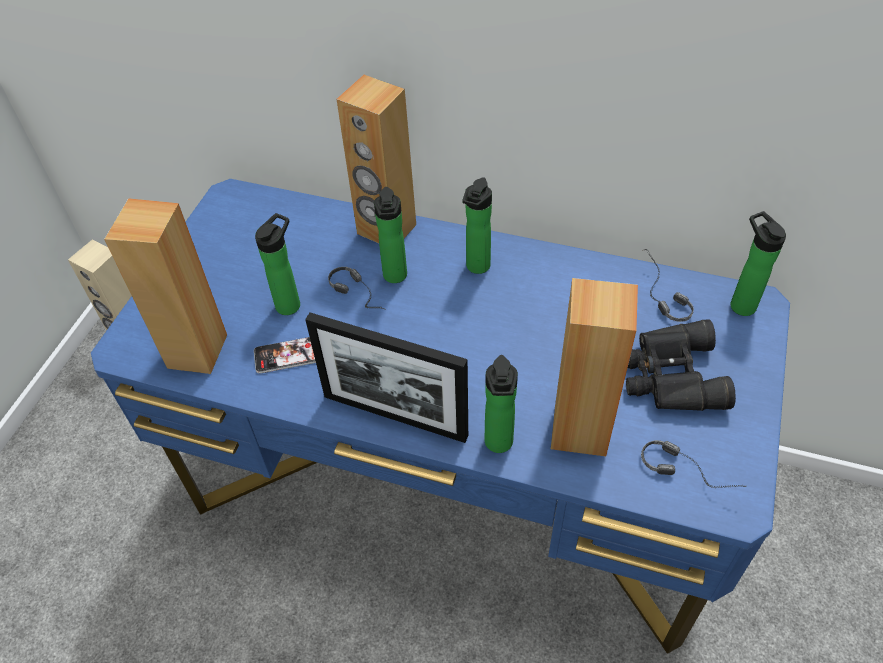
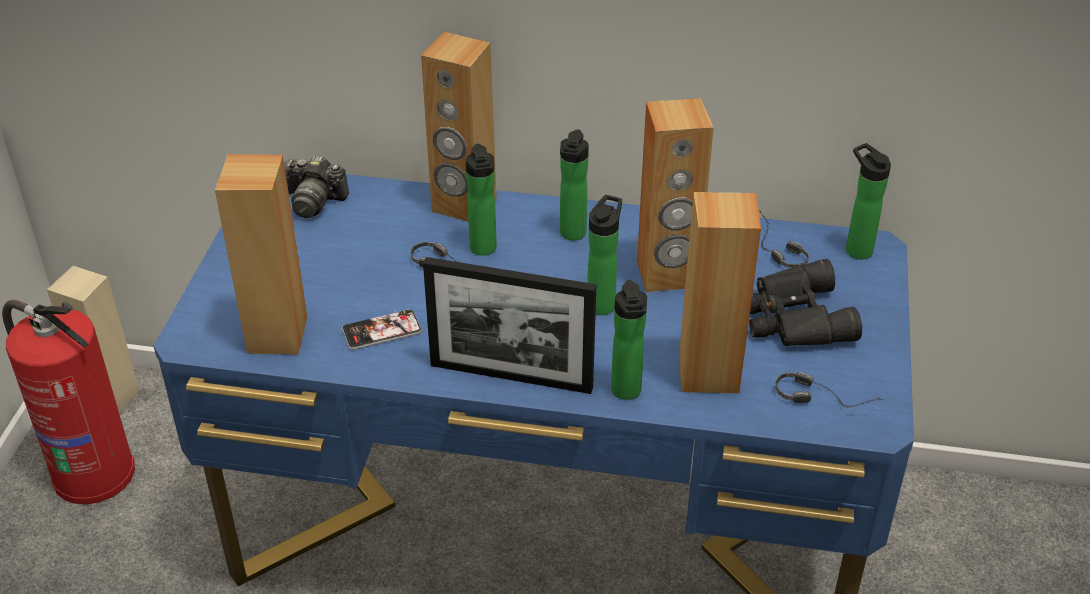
camera: 10 degrees left, 10 degrees down
(108, 401) = (92, 472): none -> fire extinguisher
(258, 215) = (313, 201): none -> camera
(290, 303) = (372, 282): bottle -> bottle (602, 303)
(557, 317) = (667, 275): none -> brown speaker

